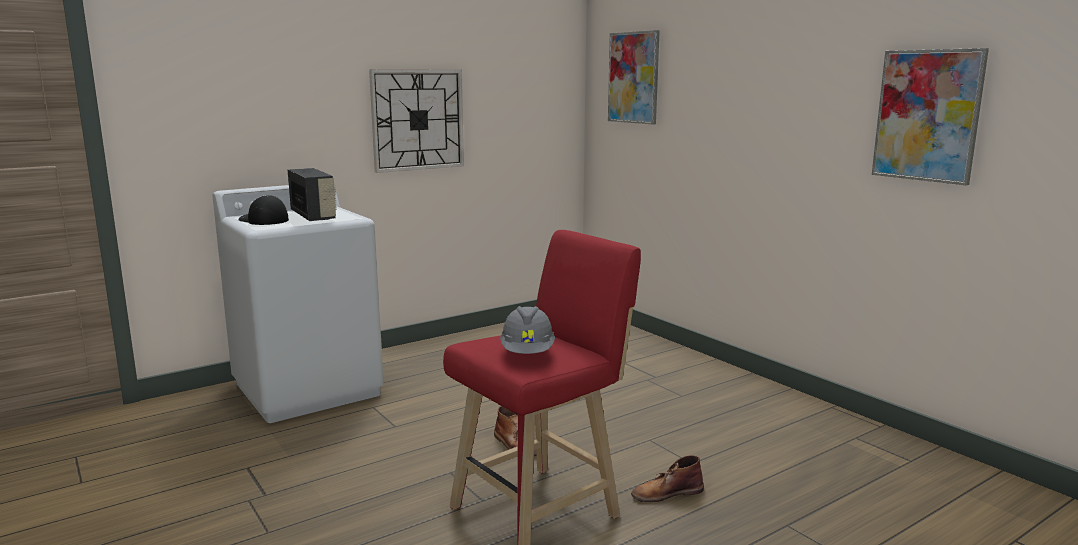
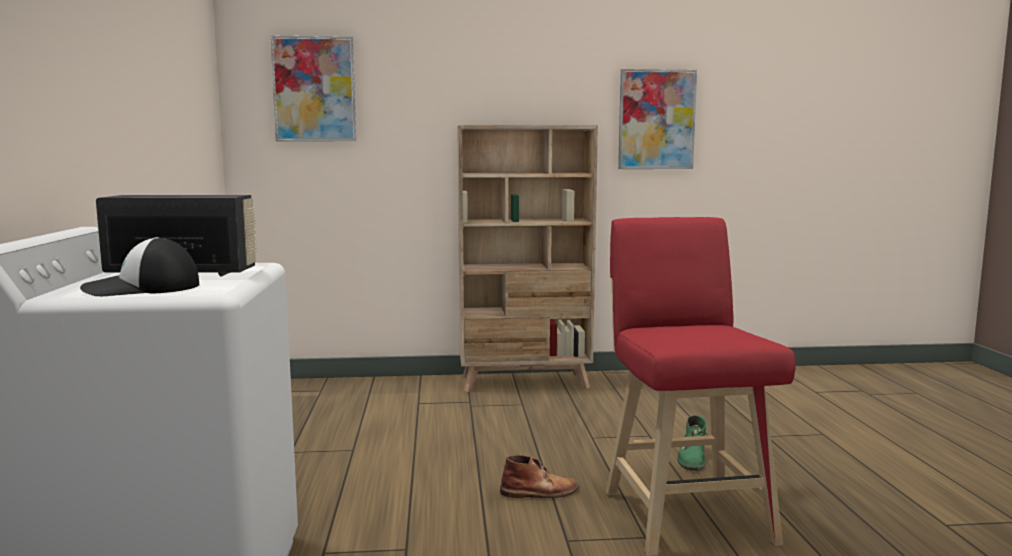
camera: 60 degrees left, 5 degrees down
(417, 120) = (129, 128): wall clock -> none
(527, 353) = (726, 333): grey hard hat -> none
(666, 493) = (692, 457): brown boot -> green boot
(737, 383) = (525, 382): none -> beige bookcase

